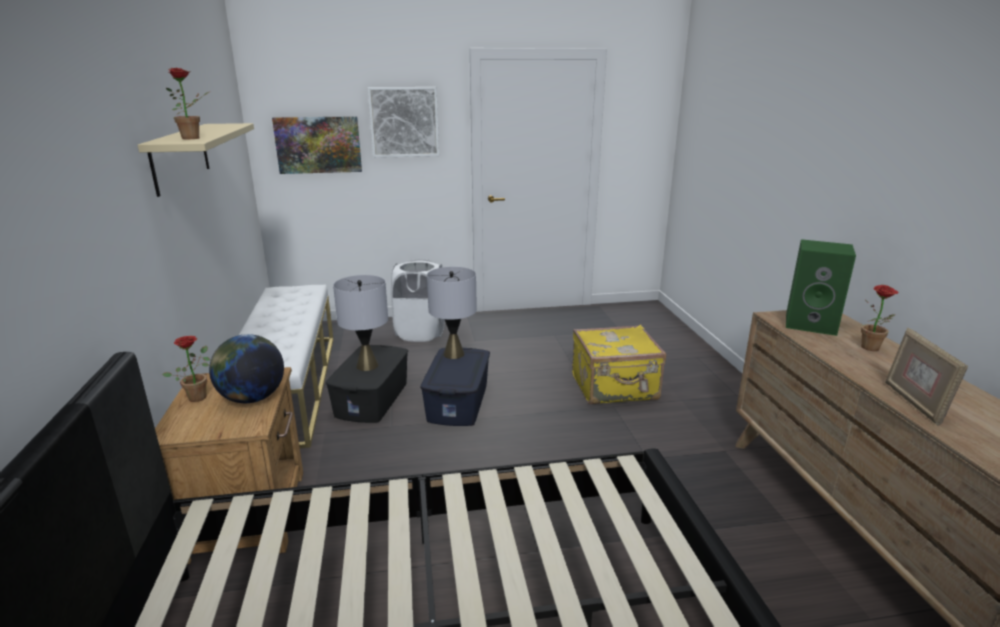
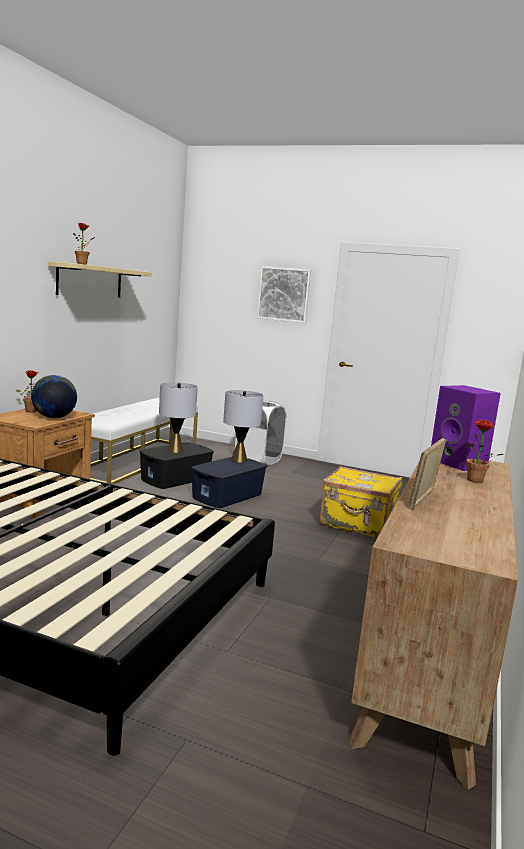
camera: 30 degrees right, 10 degrees down
(318, 145) = (223, 304): picture -> none
(812, 324) = (459, 463): green speaker -> purple speaker

